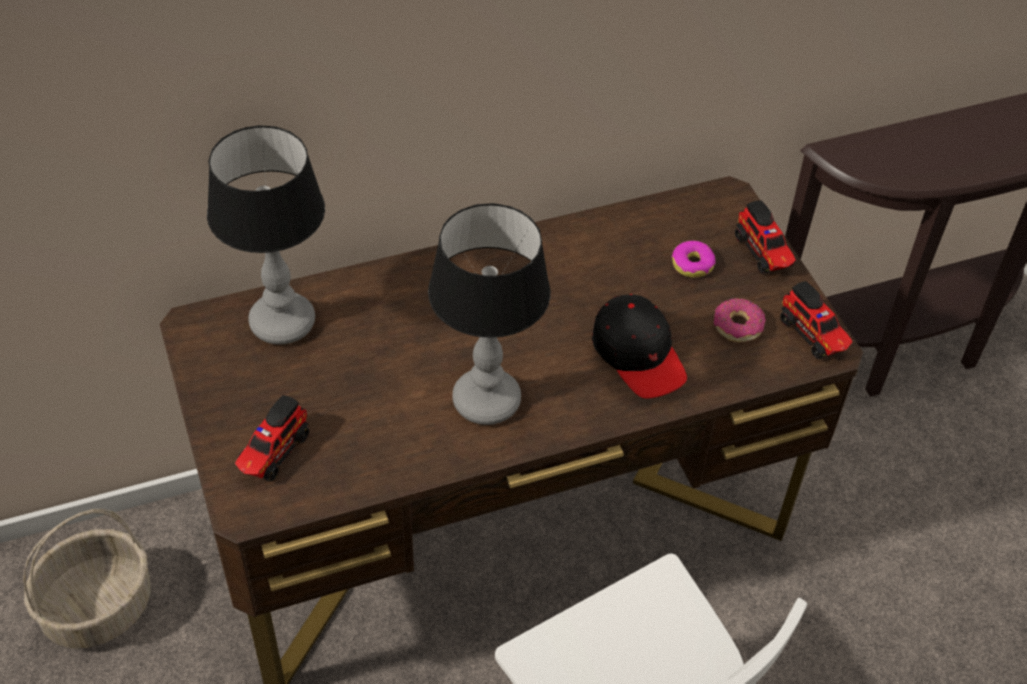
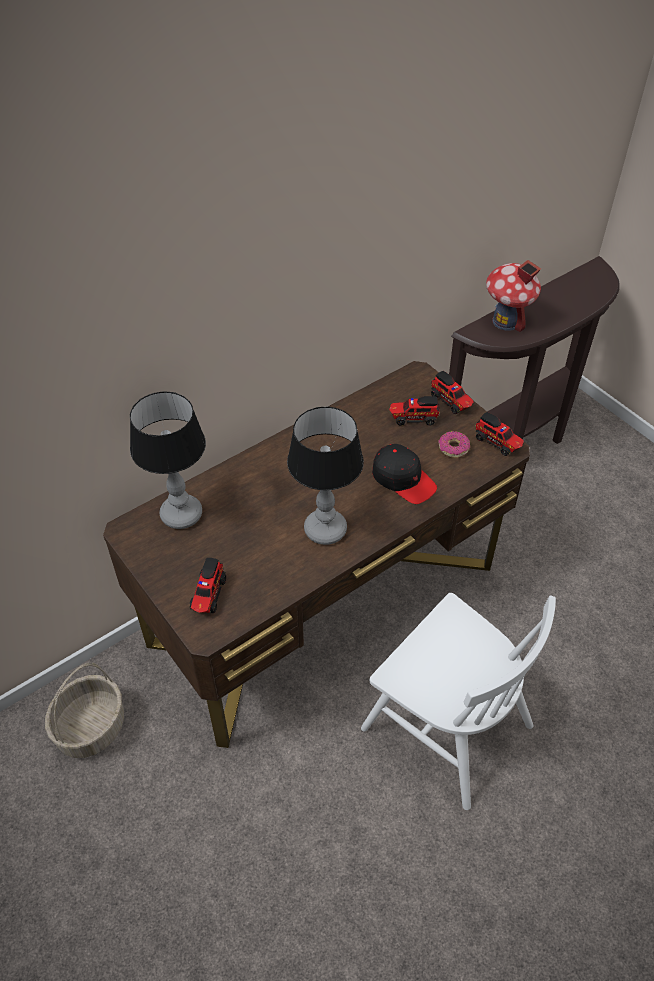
camera: 15 degrees left, 0 degrees up
(692, 264) = (413, 418): donut -> toy truck
(899, 147) = (506, 321): none -> toy house

